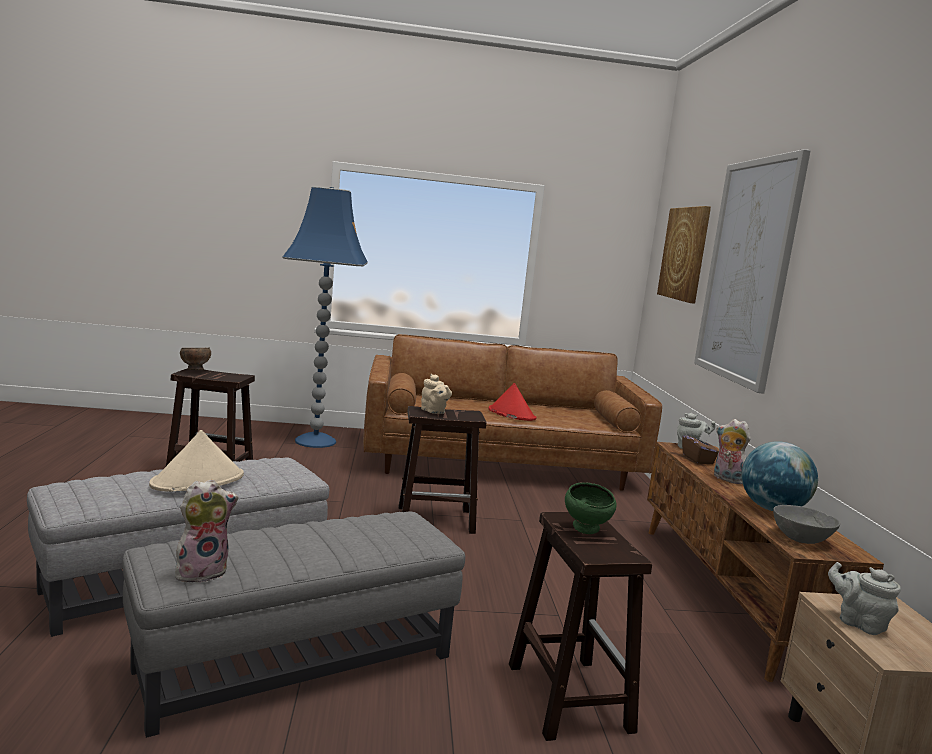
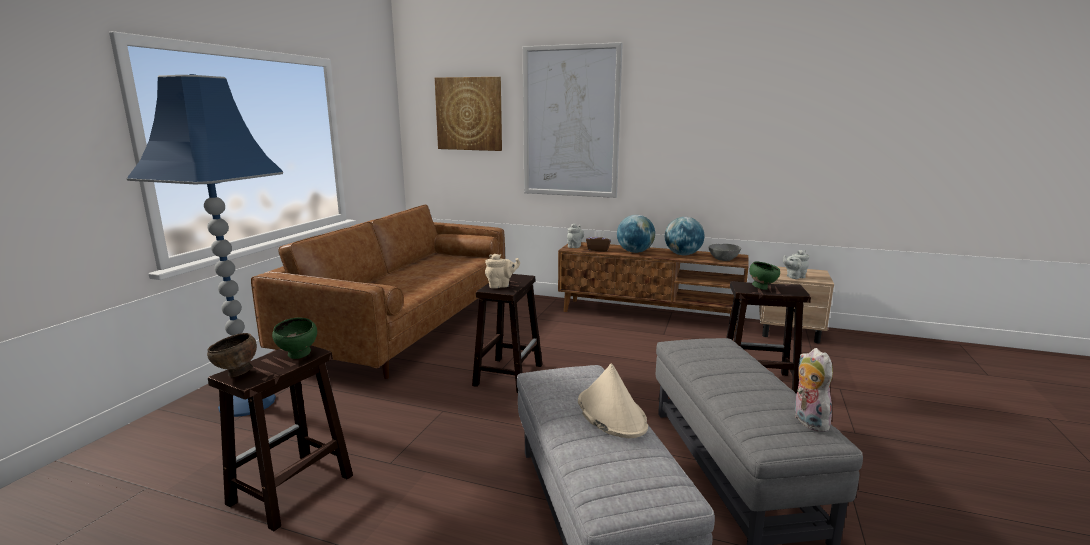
camera: 65 degrees left, 5 degrees up
(227, 377) = (299, 356): none -> green bowl
(511, 414) = (431, 276): red hat -> none
(726, 479) = (635, 252): plush toy -> globe

